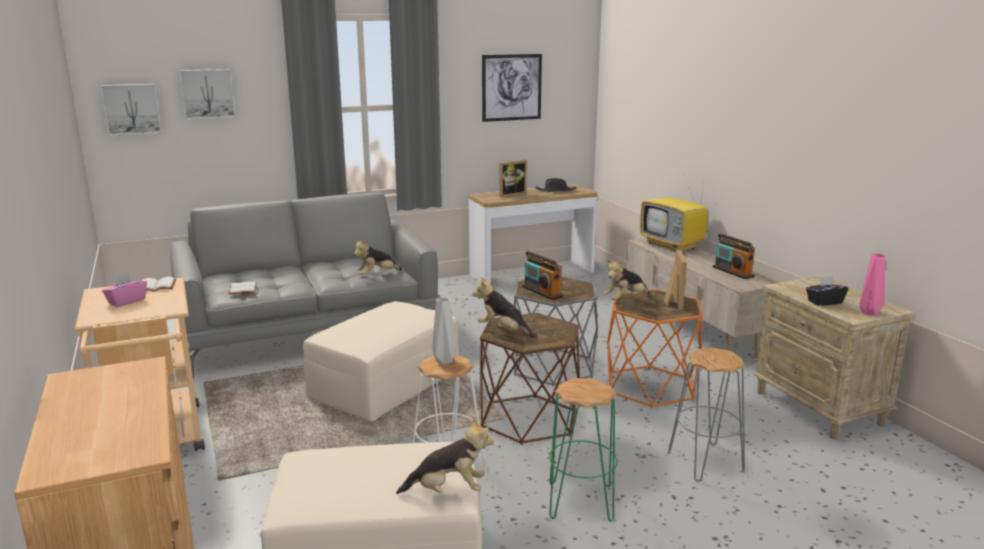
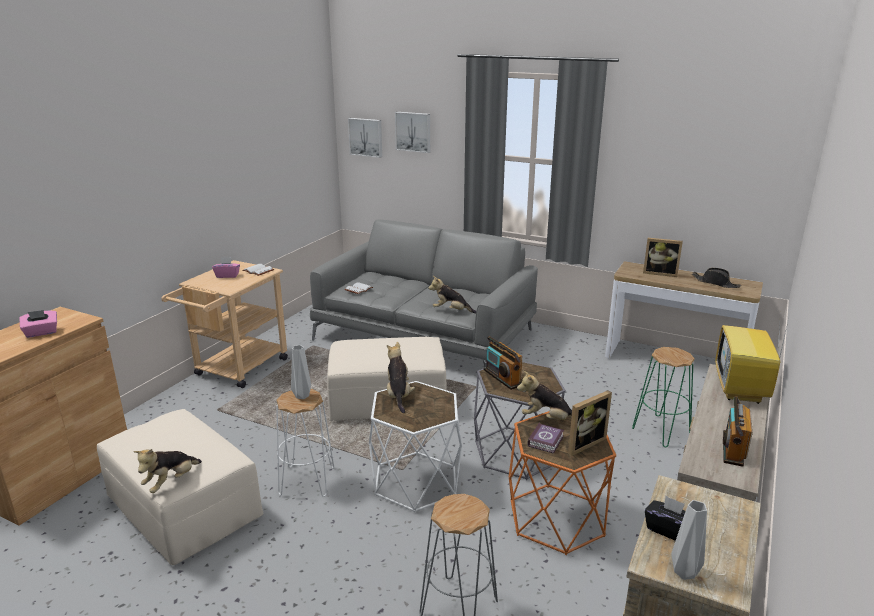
camera: 50 degrees right, 5 degrees up
(124, 396) = (41, 333): none -> pink tissue box
(448, 490) = (171, 482): plush toy -> plush toy turned 75 degrees clockwise
(511, 87) = (692, 160): picture -> none
(528, 419) = (415, 481): brown side table -> white side table
(542, 292) = (502, 378): radio -> radio turned 45 degrees counterclockwise
(581, 502) = (325, 561): green stool -> green stool (661, 431)
(653, 309) = (546, 441): none -> book
(870, 313) = (685, 574): pink vase -> grey vase

